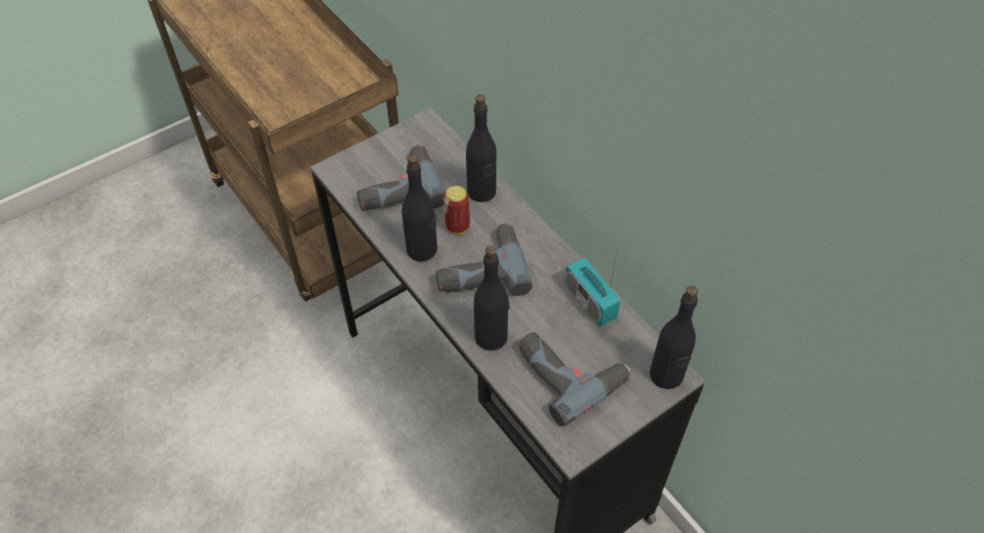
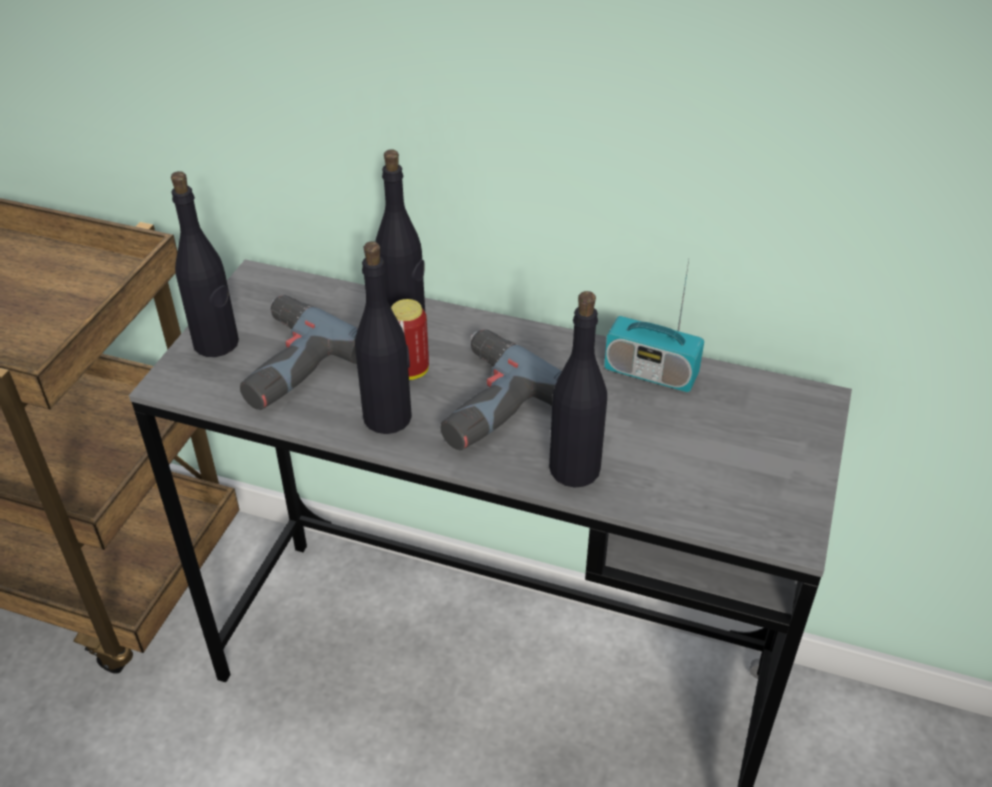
camera: 35 degrees left, 10 degrees down
(569, 372) = (705, 457): power drill -> none
(666, 375) = (809, 403): black bottle -> black bottle (216, 343)

